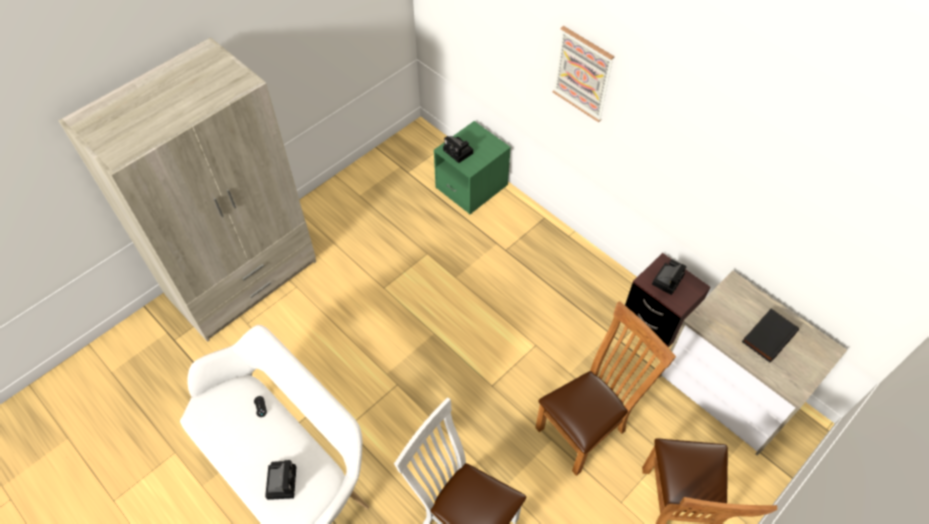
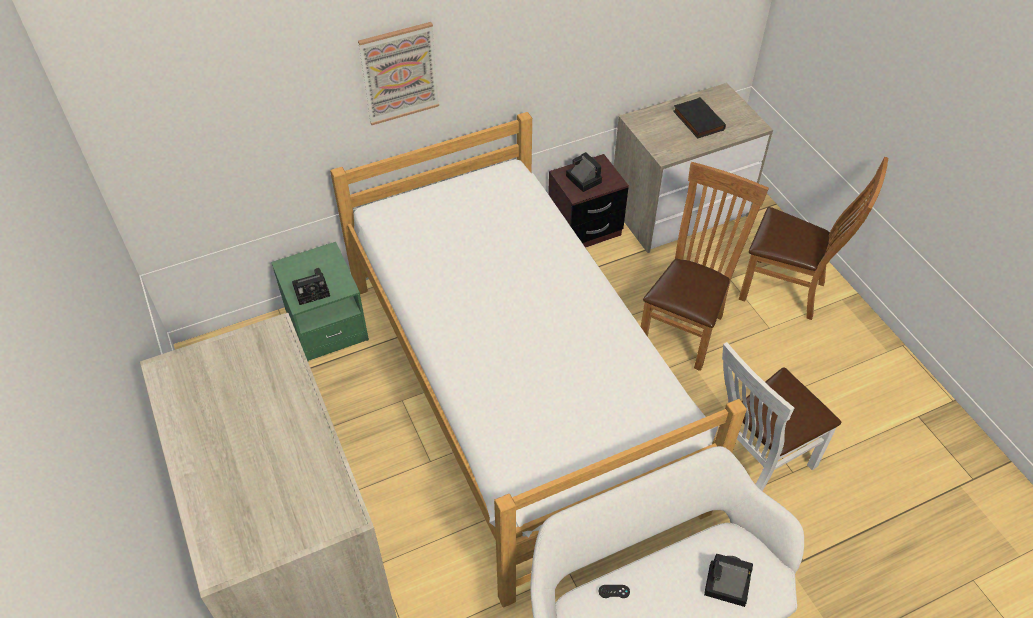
camera: 70 degrees left, 5 degrees down
(465, 321) = (517, 390): none -> bed
(586, 428) = (685, 327): brown chair -> brown chair turned 45 degrees clockwise

